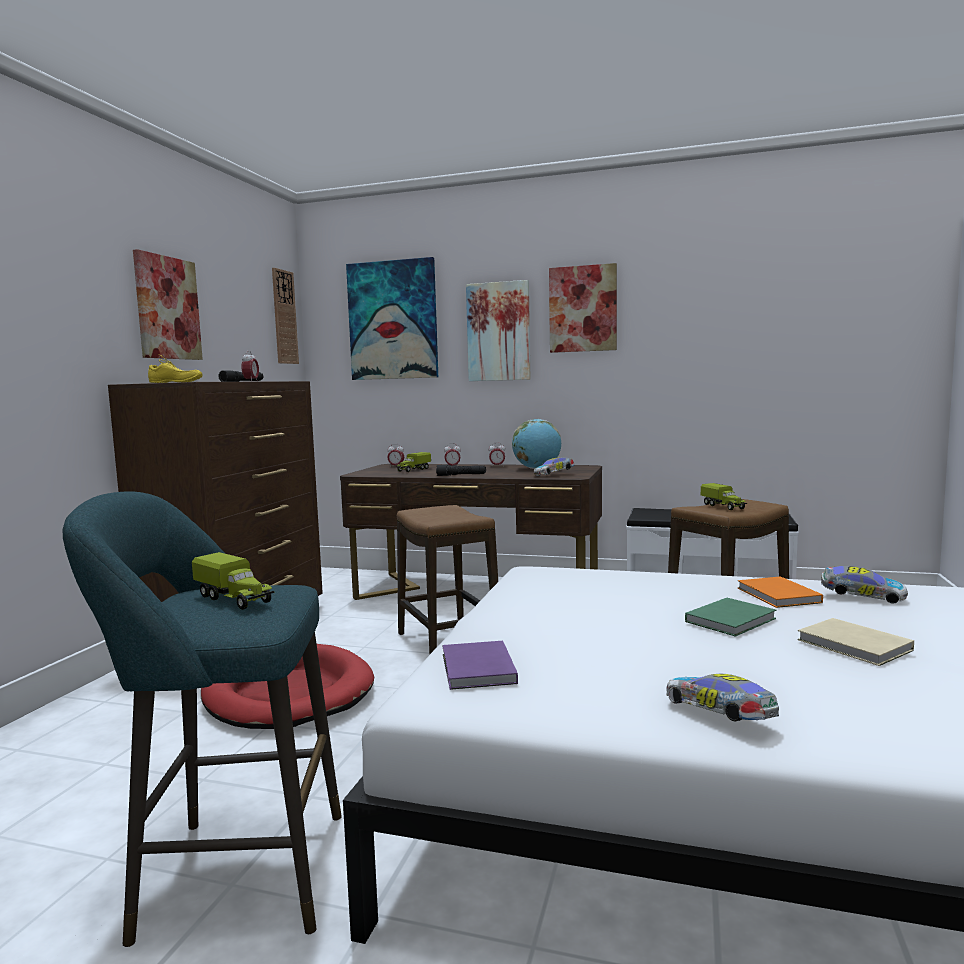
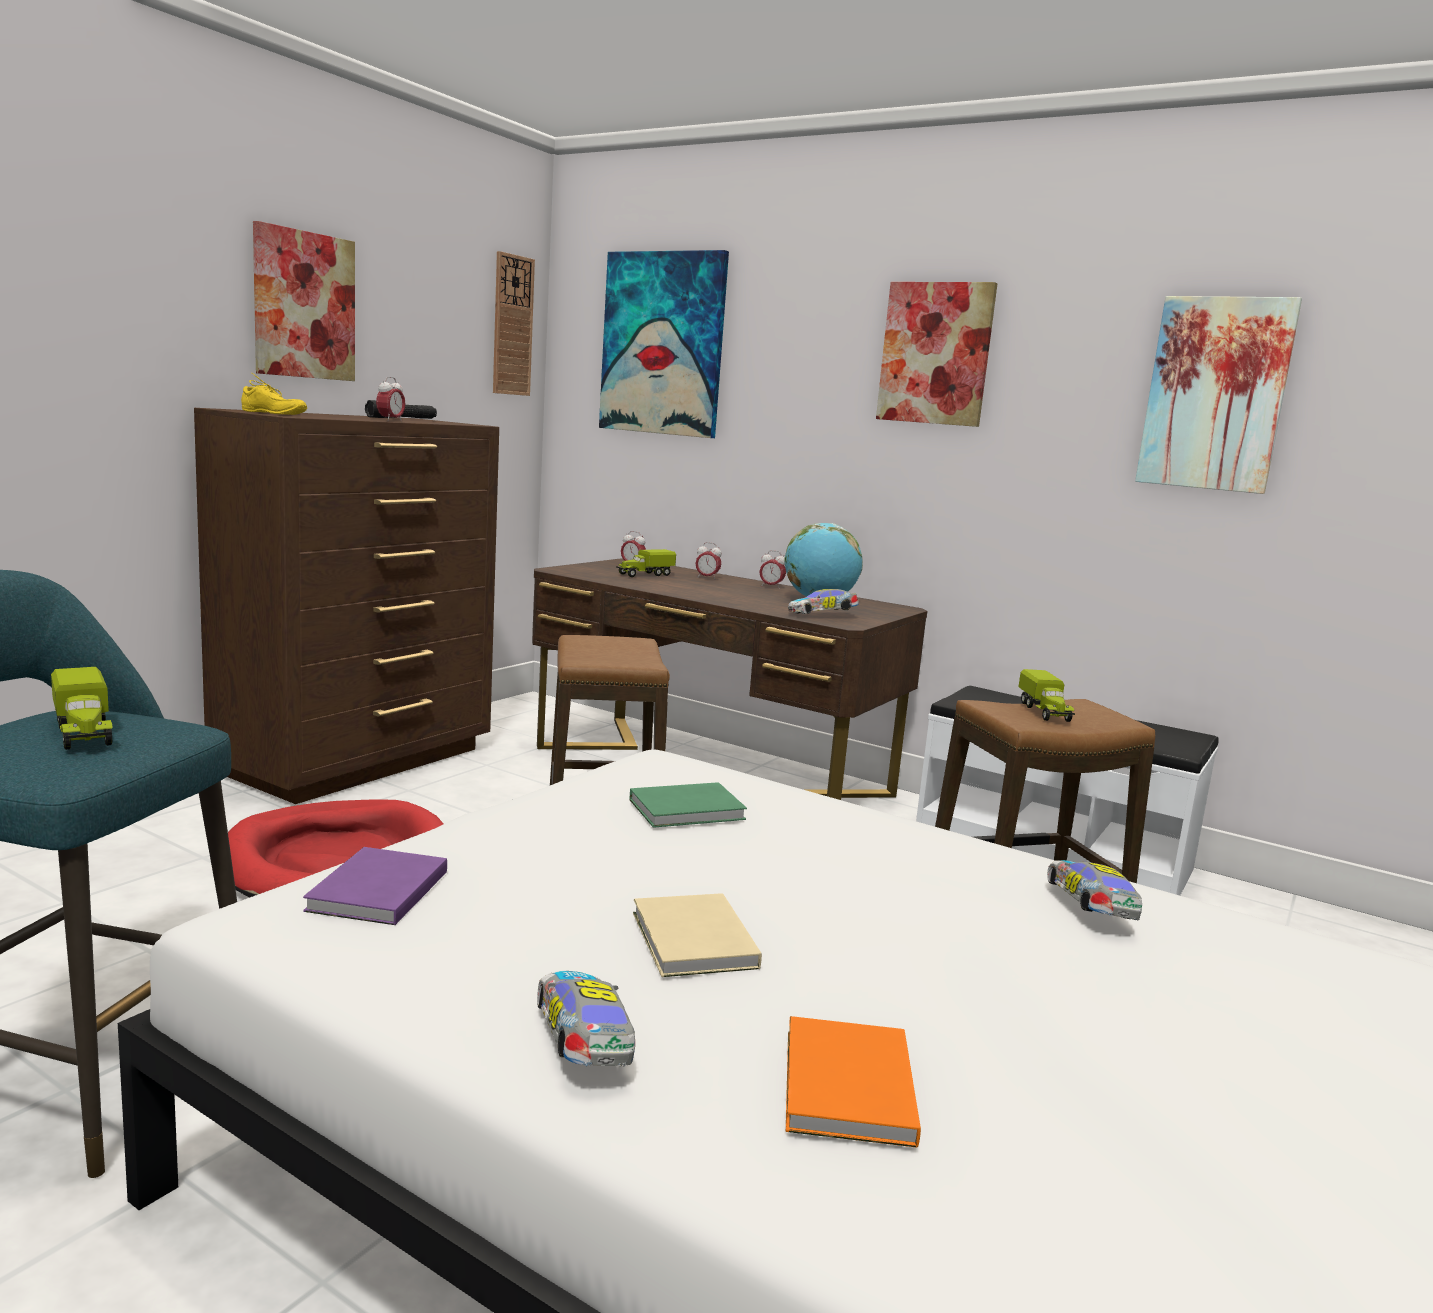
camera: 15 degrees right, 5 degrees up
(461, 475) = (691, 594): black flashlight -> none
(498, 332) = (807, 377): picture -> picture (1215, 394)
(733, 620) = (827, 901): green book -> green book (690, 810)
(778, 596) = (959, 878): orange book -> orange book (845, 1089)
(855, 646) = (945, 989): beige book -> beige book (692, 942)
(860, 597) = (1091, 910): toy car -> toy car turned 135 degrees counterclockwise

